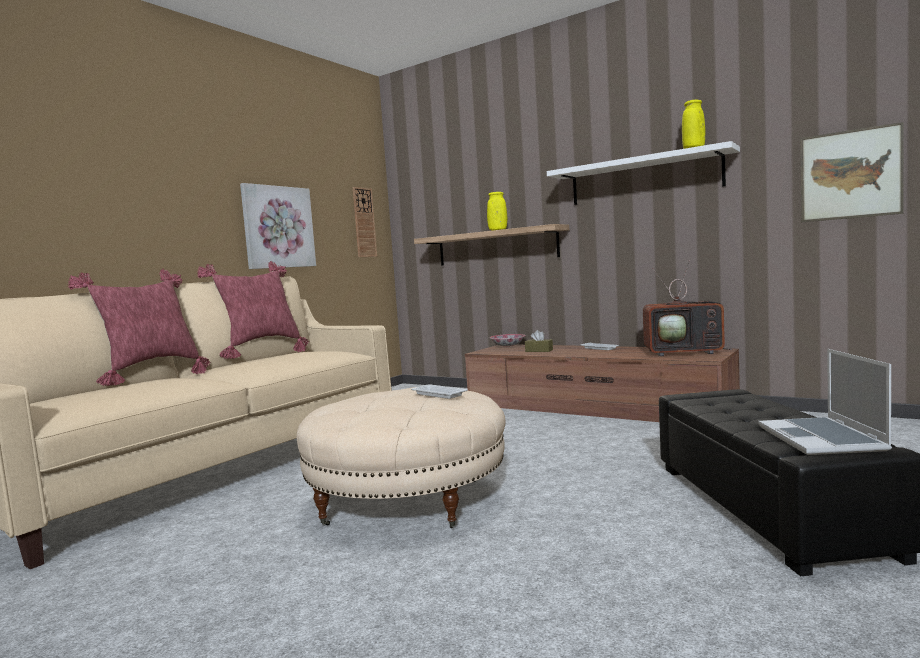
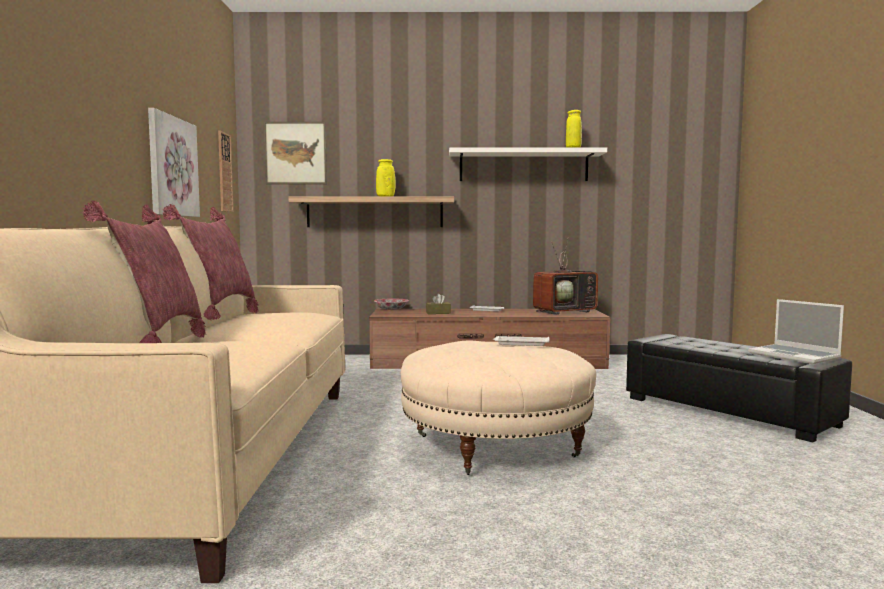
camera: 35 degrees left, 0 degrees up
(850, 174) = (669, 183): picture -> picture (295, 153)

